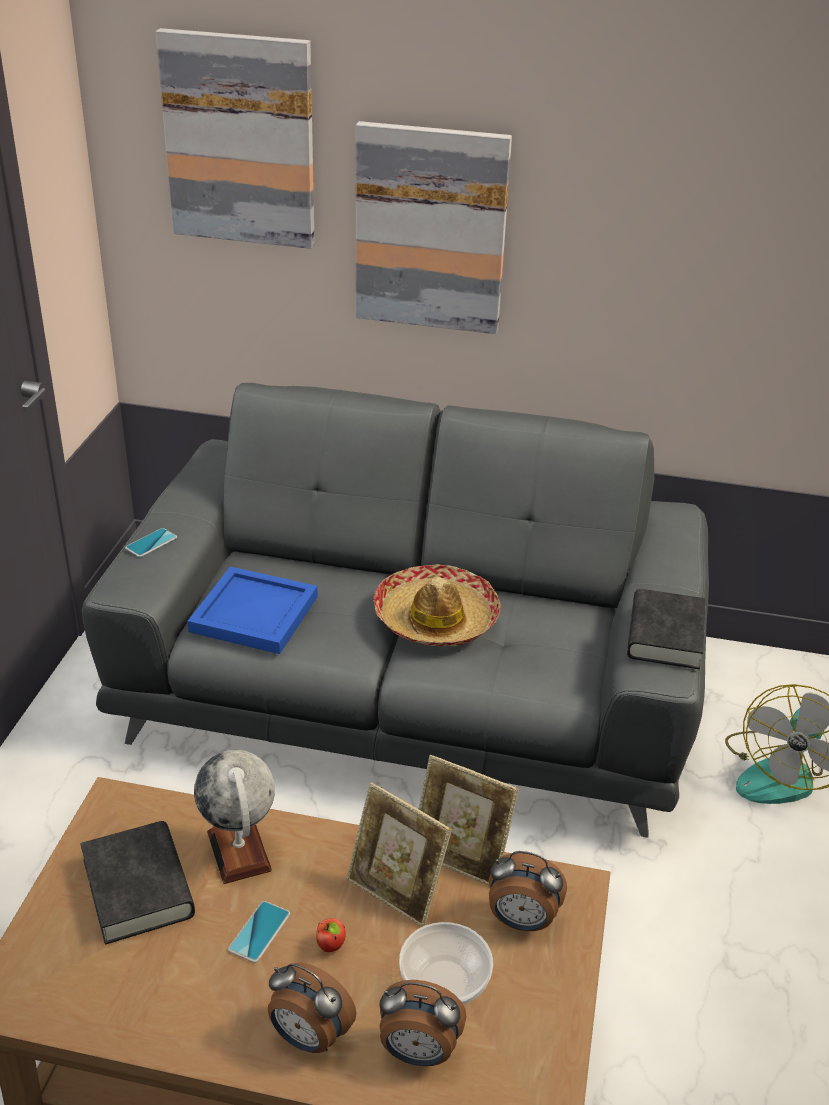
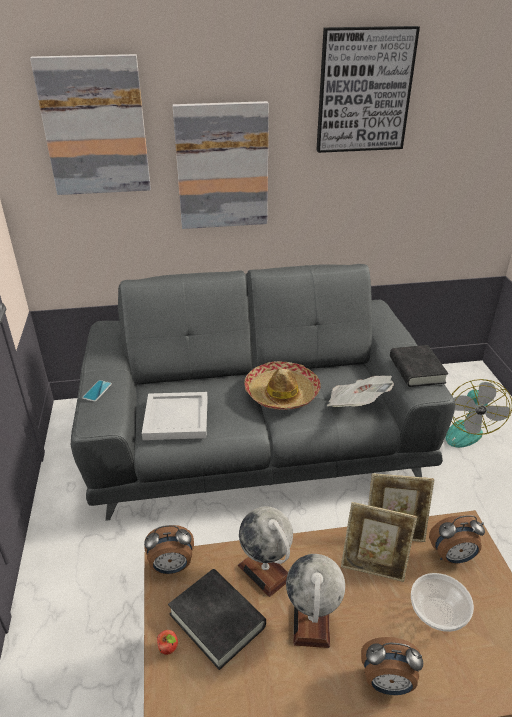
camera: 20 degrees left, 0 degrees up
(256, 613) = (177, 417): blue tray -> white tray
(259, 932) = (311, 621): phone -> globe
(331, 947) = (360, 615): apple -> apple (169, 649)
(418, 1053) = (455, 666): alarm clock -> alarm clock (171, 567)
(546, 667) = (356, 404): none -> newspaper
(682, 138) = (364, 91): none -> picture

